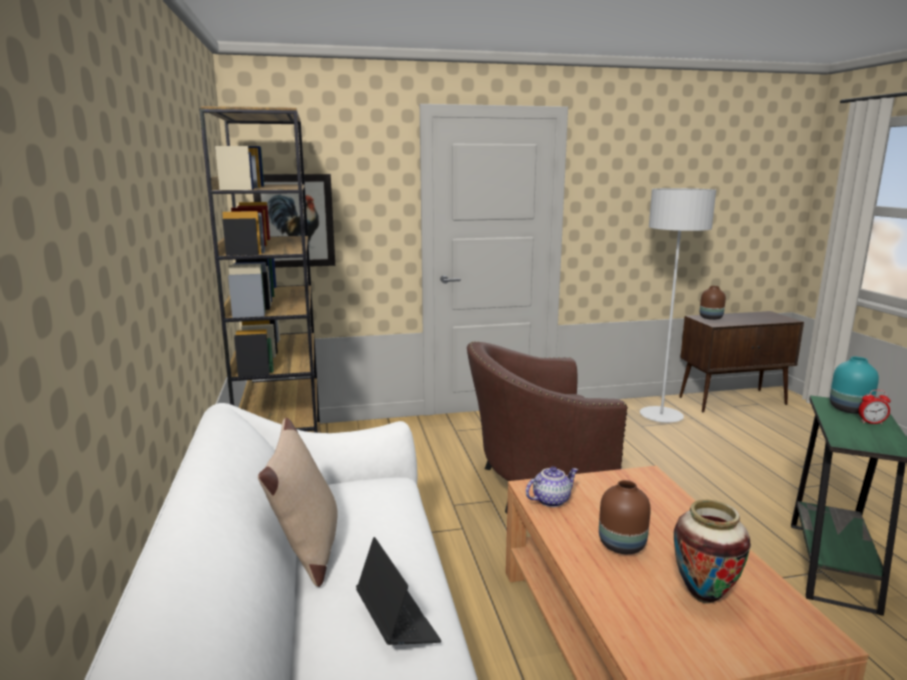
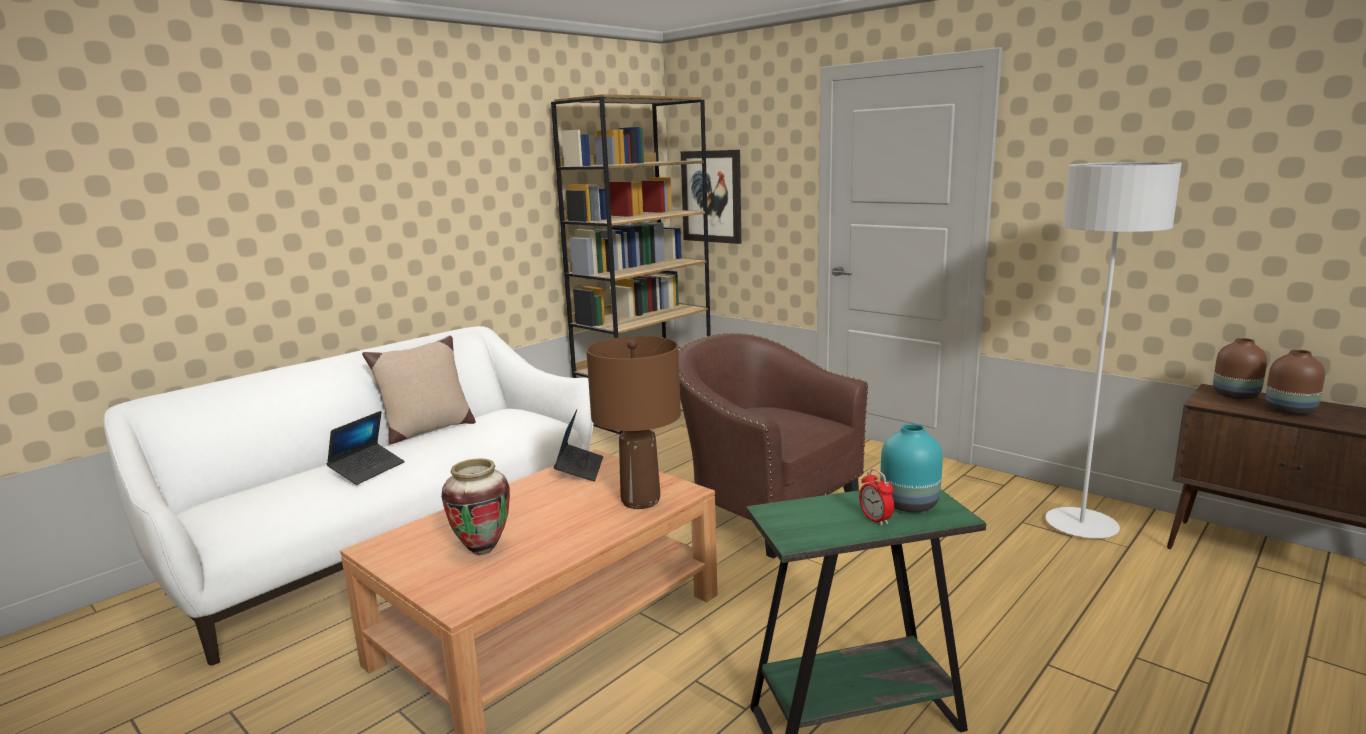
camera: 55 degrees right, 0 degrees up
(551, 500) = (579, 469): teapot -> laptop
(623, 545) = (533, 507): brown vase -> brown vase (1291, 411)
(652, 495) = (641, 501): none -> brown table lamp

